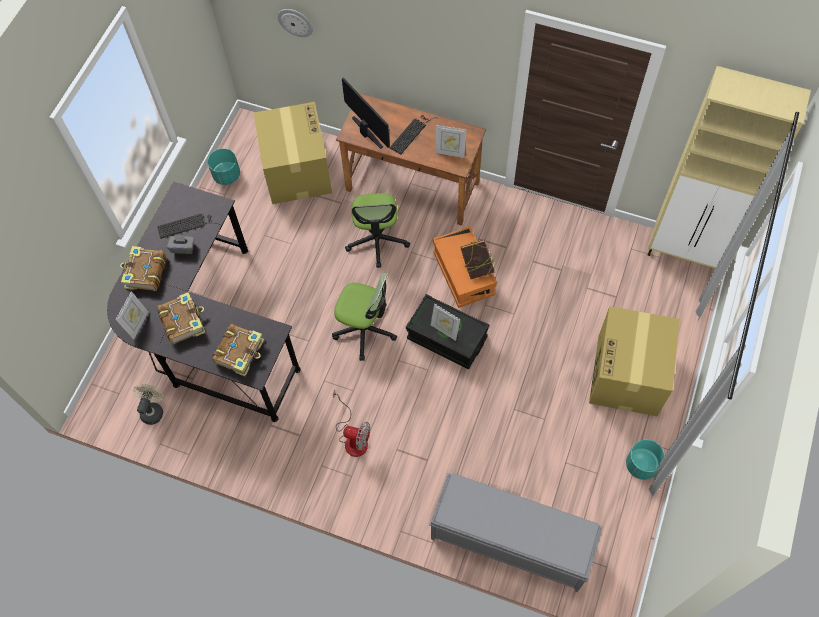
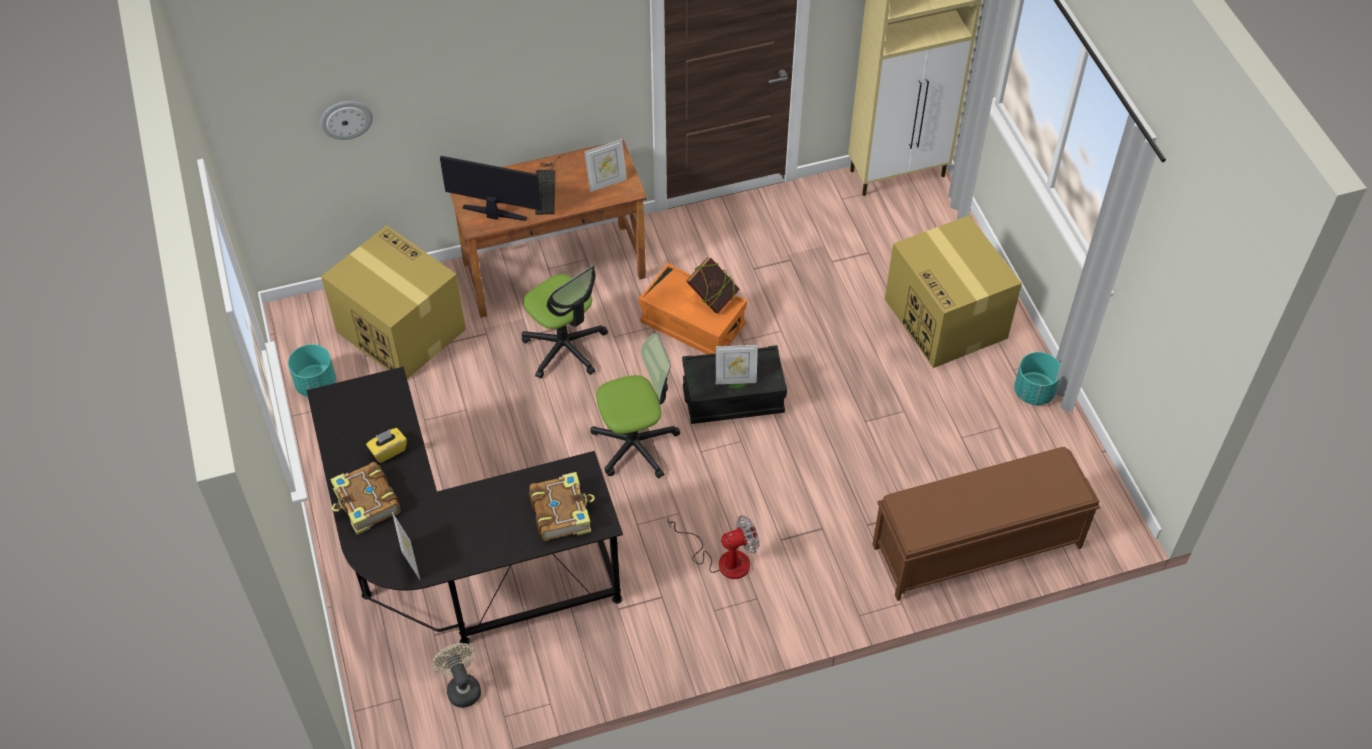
camera: 40 degrees left, 10 degrees down
(183, 248) = (388, 450): grey tissue box -> yellow tissue box
(183, 321) = (463, 524): book -> none
(187, 225) = (369, 425): keyboard -> none
(509, 540) = (975, 547): grey bench -> brown bench

